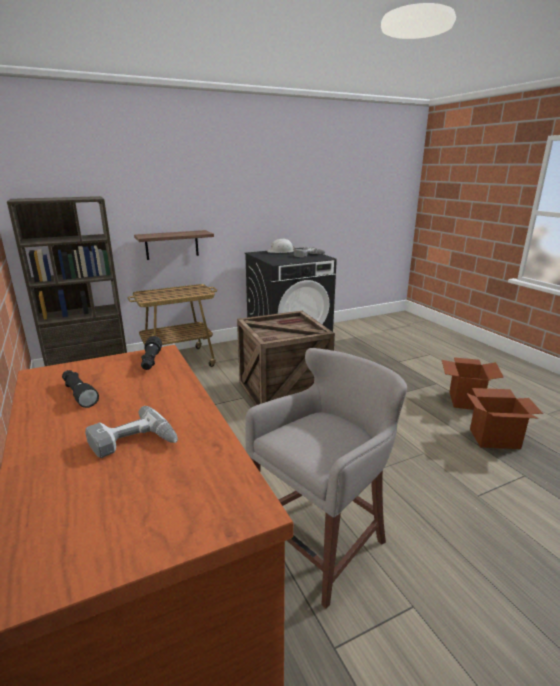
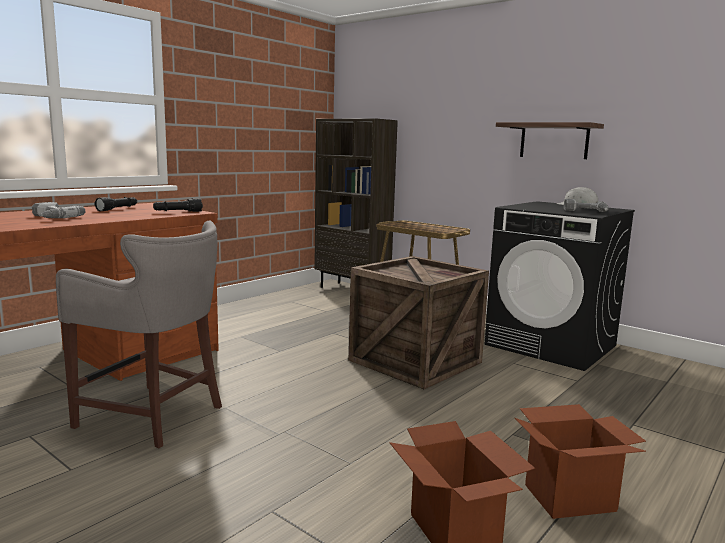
camera: 65 degrees right, 10 degrees down
(172, 245) = (454, 178): shelf -> shelf (554, 141)

